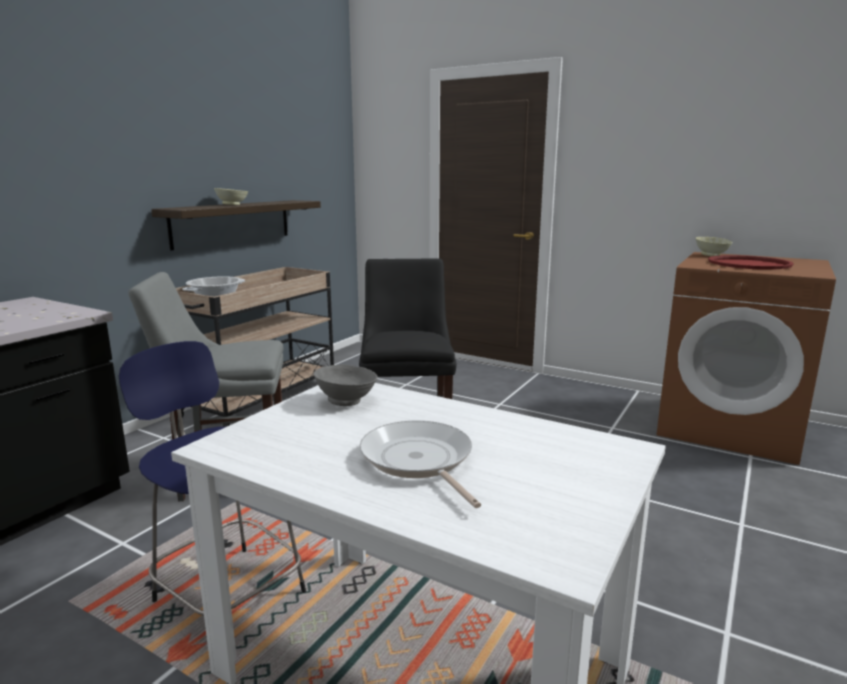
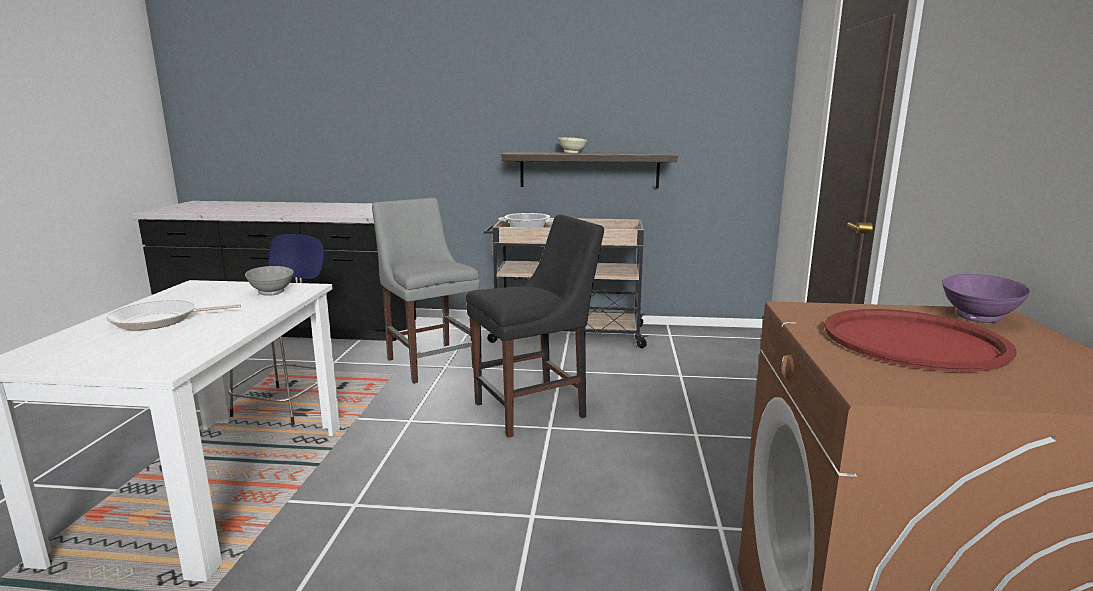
camera: 65 degrees right, 0 degrees up
(418, 461) = (160, 320): frying pan -> frying pan turned 150 degrees counterclockwise
(711, 255) = (977, 318): beige bowl -> purple bowl

